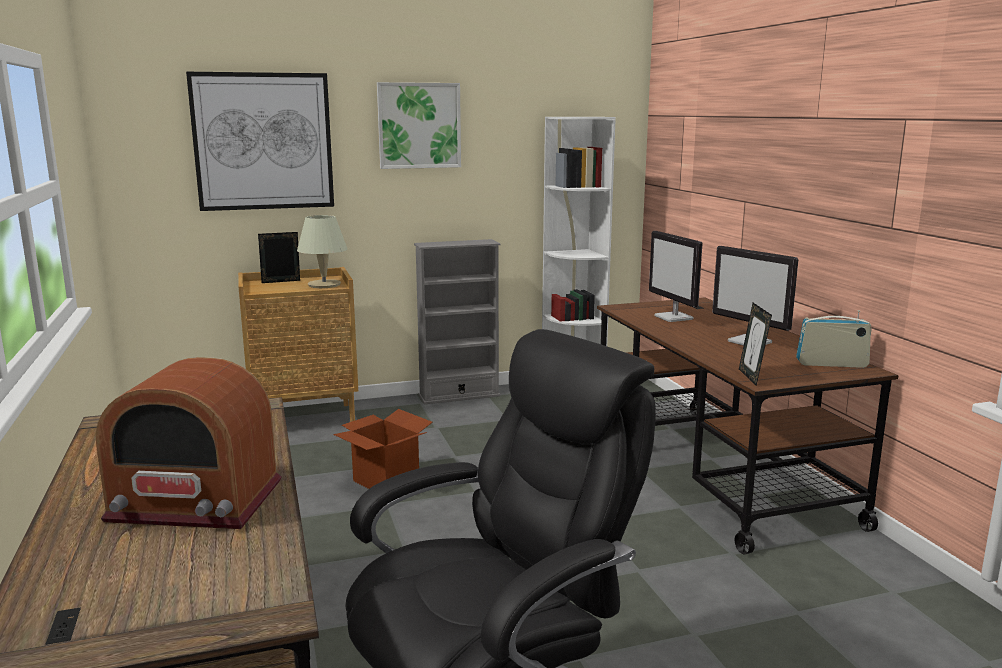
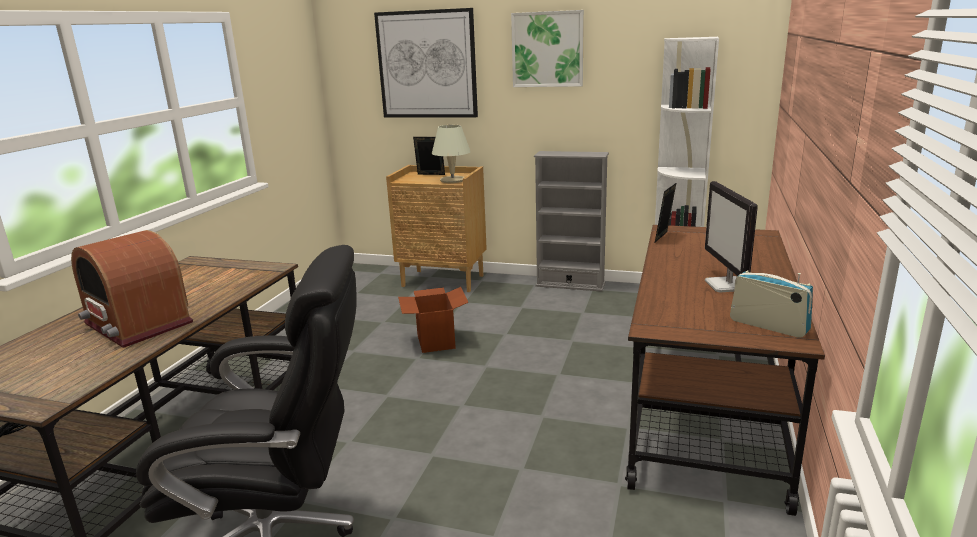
camera: 35 degrees right, 5 degrees up
(674, 318) = (701, 247): monitor -> none
(751, 377) = (653, 321): picture frame -> picture frame (664, 237)

